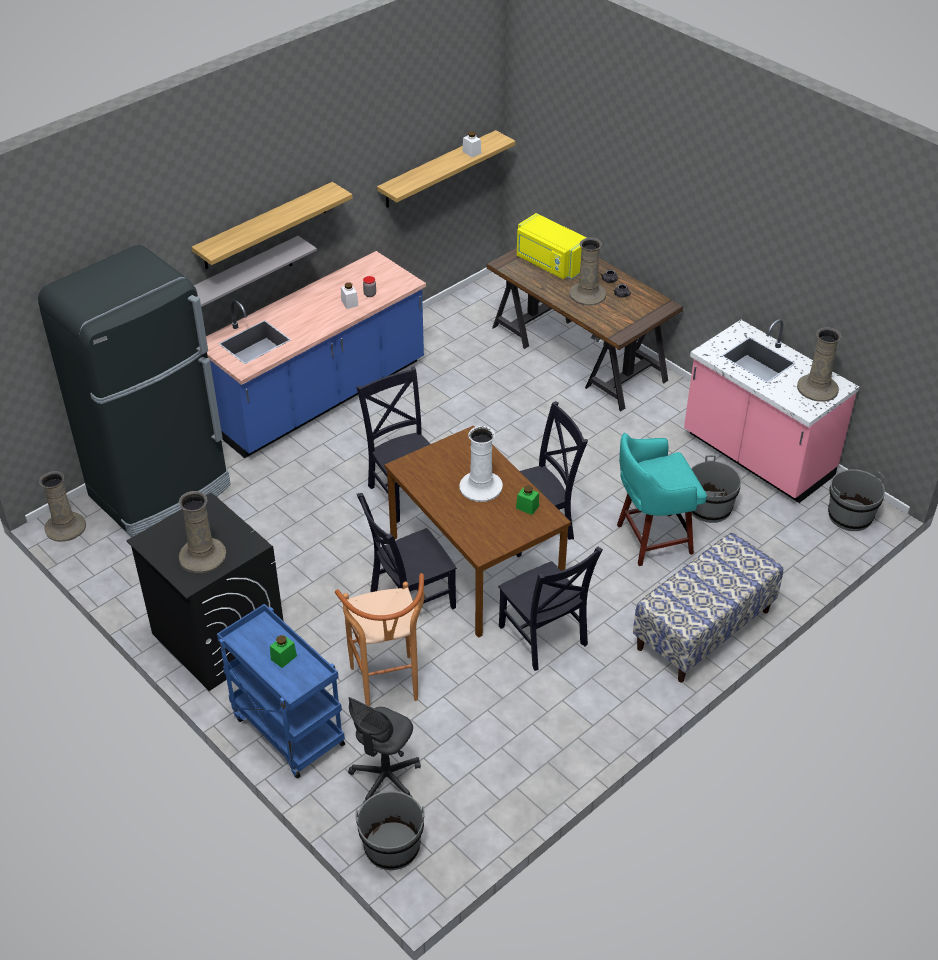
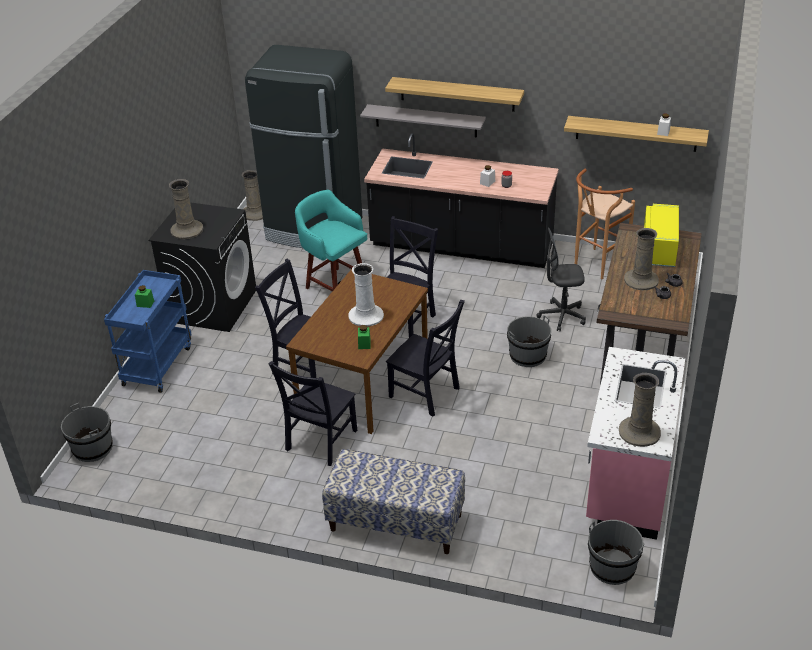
camera: 60 degrees right, 5 degrees down
(320, 397) = (461, 246): blue counter -> black counter
(385, 779) = (144, 422): grey office chair -> grey office chair (561, 316)
(387, 689) = (220, 390): brown stool -> brown stool (596, 266)
(651, 540) = (469, 457): turquoise stool -> turquoise stool (334, 285)
(709, 507) = (537, 476): grey bucket -> grey bucket (527, 355)

